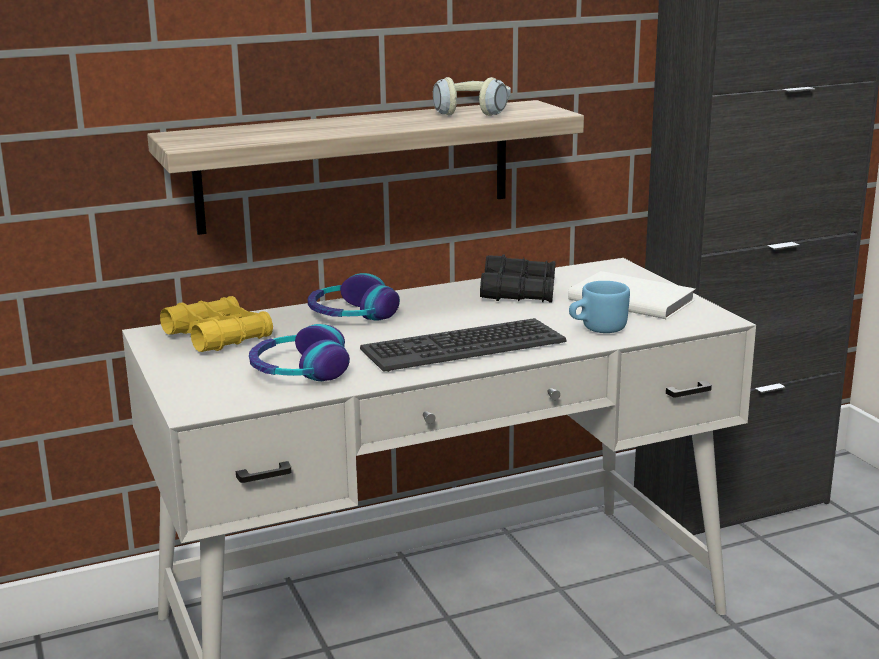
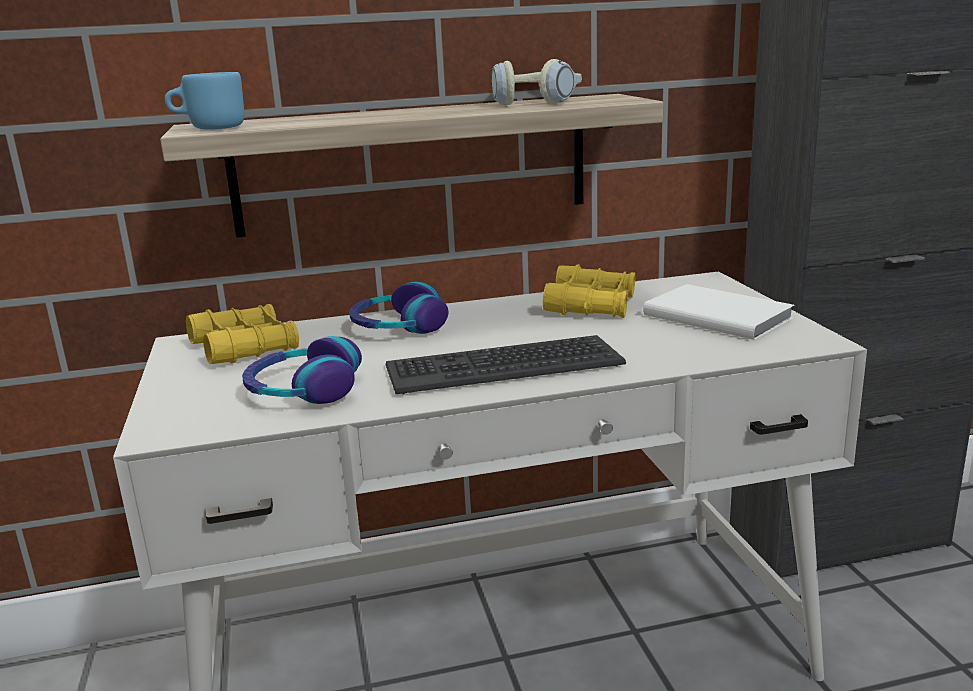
camera: 10 degrees right, 0 degrees up
(519, 291) = (591, 305): black binoculars -> yellow binoculars
(597, 329) = (668, 350): blue mug -> blue mug (209, 128)

